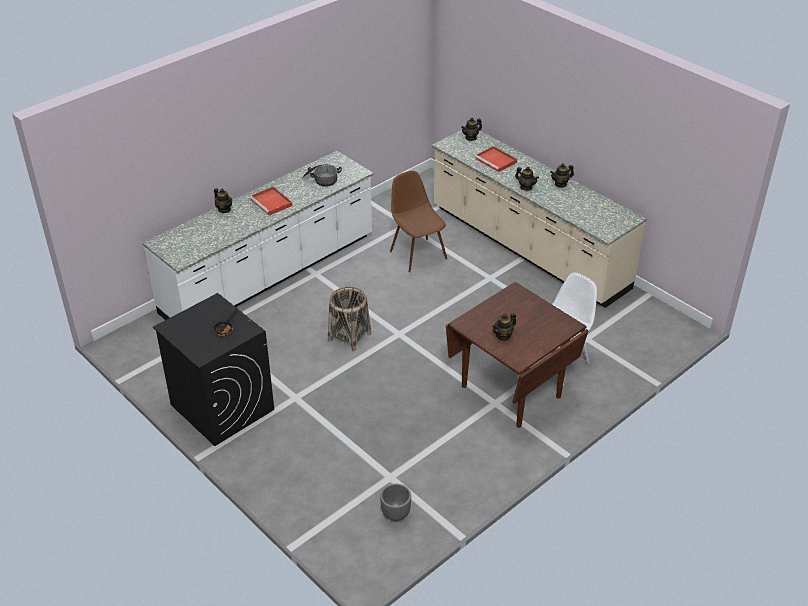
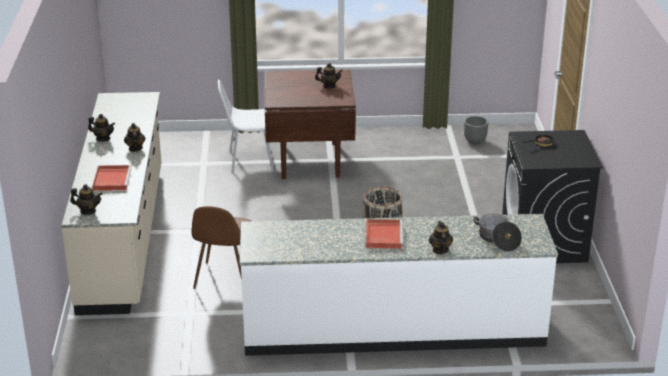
camera: 140 degrees left, 10 degrees down
(321, 180) = (304, 236): cooking pot -> cooking pot (498, 239)

